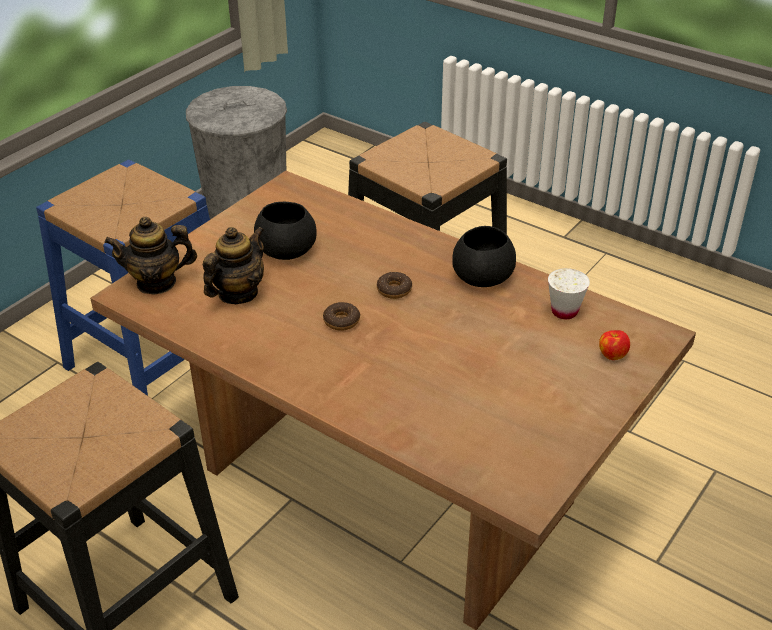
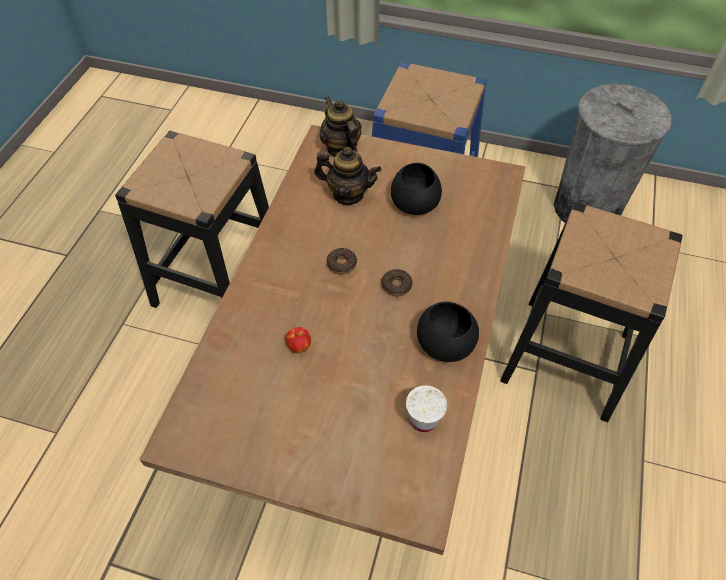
camera: 70 degrees right, 15 degrees up
(612, 355) = (375, 474): apple -> apple (299, 346)

